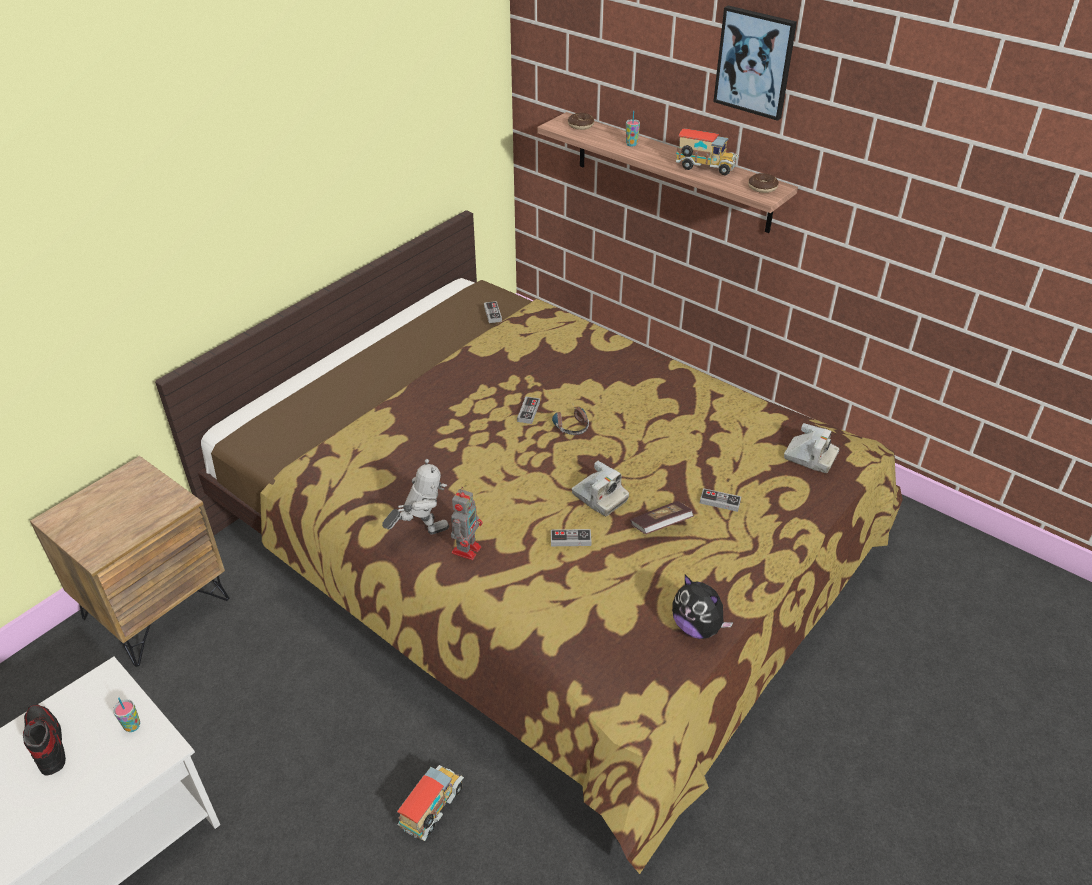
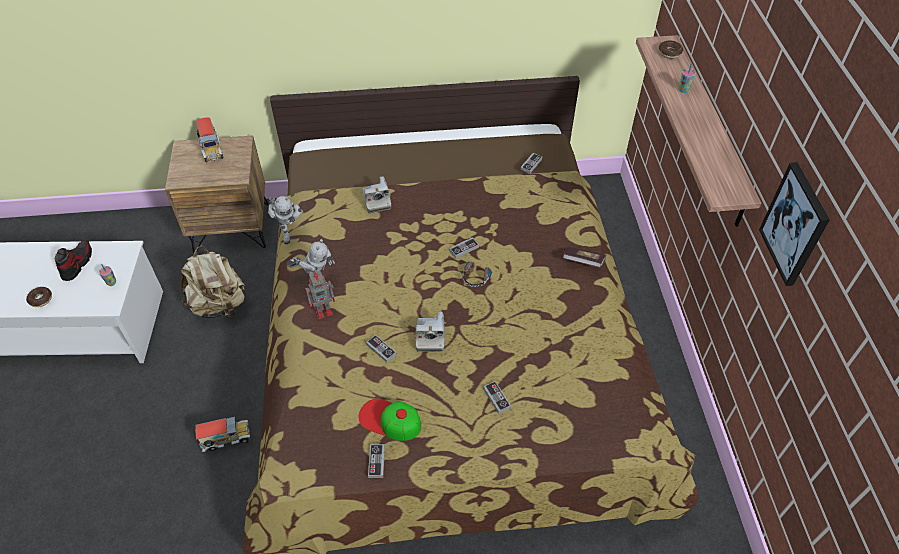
camera: 45 degrees right, 10 degrees up
(244, 692) = (219, 305): none -> beige backpack
(320, 513) = (288, 231): none -> toy robot
(660, 526) = (440, 383): book -> book (583, 262)
(660, 587) = (390, 420): none -> cap
(697, 627) = (376, 462): plush toy -> game controller
(705, 168) = (708, 143): toy truck -> toy truck (211, 150)
(755, 62) = (772, 74): picture -> picture (795, 224)
(762, 188) = (728, 186): donut -> donut (41, 299)
(810, 458) = (600, 418): camera -> camera (376, 201)

